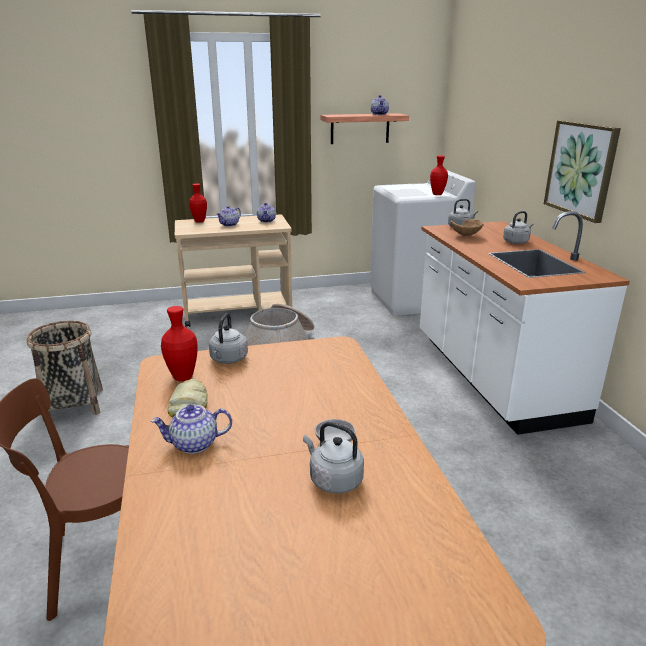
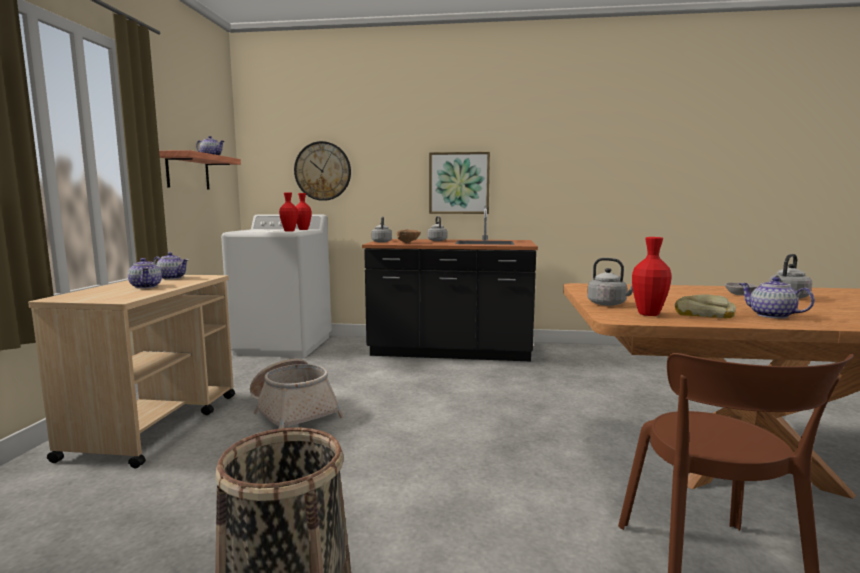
camera: 70 degrees left, 15 degrees down
(194, 444) = (771, 315): teapot -> teapot turned 135 degrees clockwise
(199, 221) = (83, 293): red vase -> red vase (289, 231)
(485, 130) = (322, 171): none -> wall clock
(492, 376) = (450, 351): white counter -> black counter

